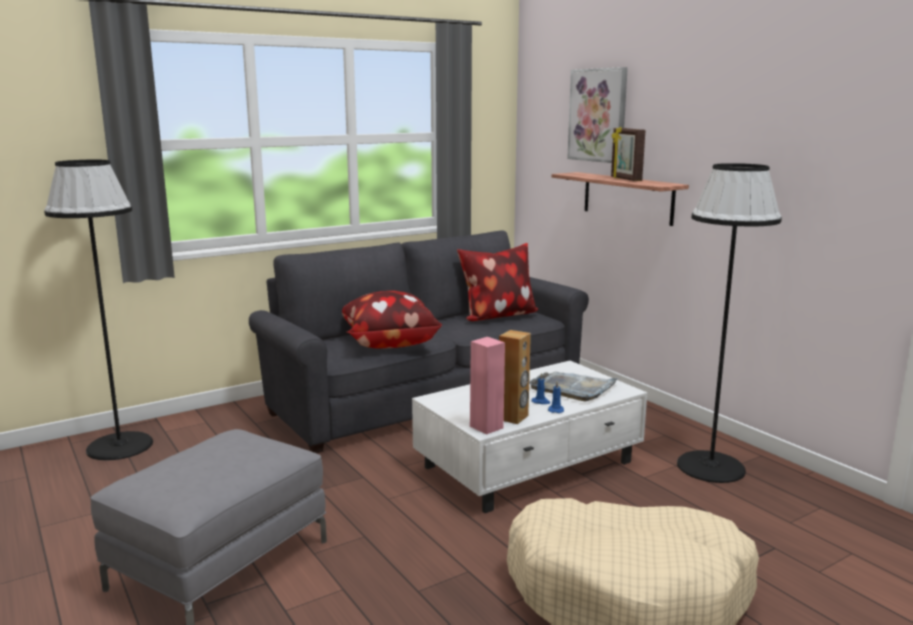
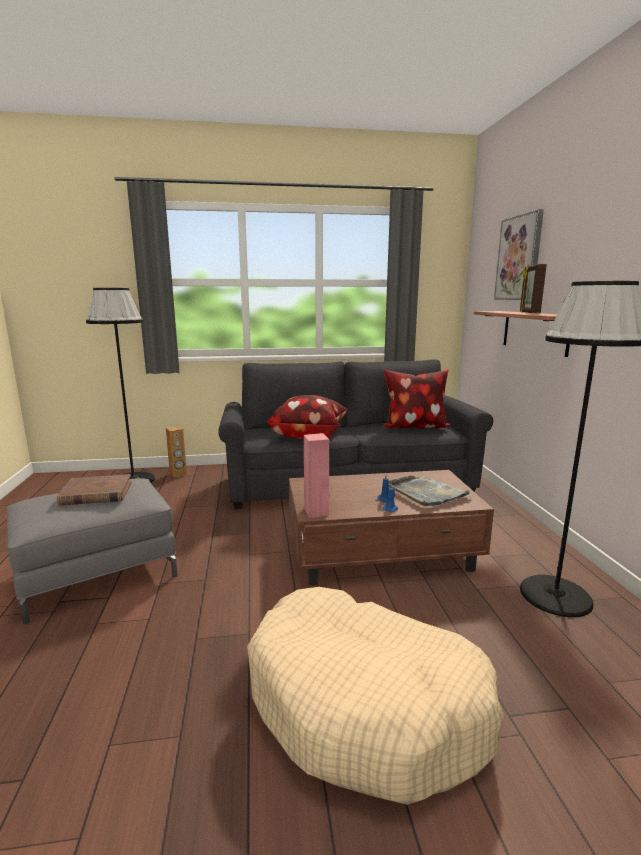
camera: 25 degrees right, 0 degrees up
(219, 455) = (96, 494): none -> brown book
(513, 417) = (347, 508): brown speaker -> brown speaker (178, 474)
(530, 464) = (382, 552): white coffee table -> brown coffee table

